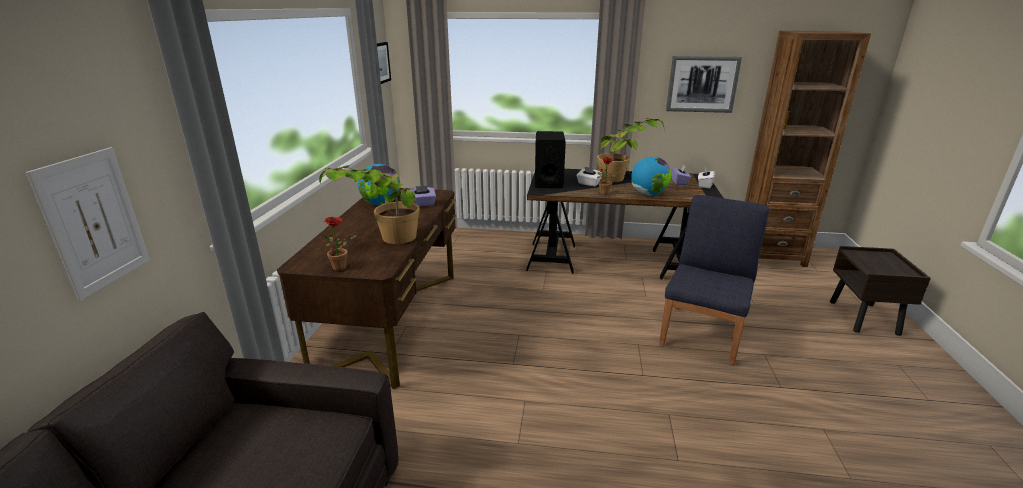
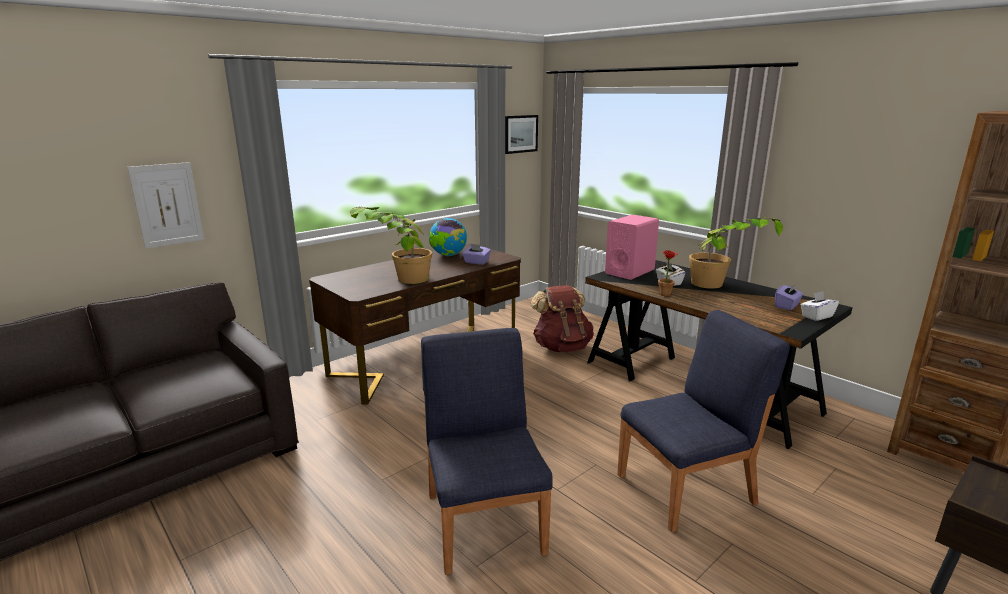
camera: 40 degrees right, 5 degrees down
(342, 267) = (344, 286): potted plant -> none
(490, 264) = (561, 347): none -> brown backpack
(548, 182) = (629, 272): black speaker -> pink speaker
(636, 426) = (485, 521): none -> blue chair
(648, 194) = (716, 307): globe -> none
(702, 84) = (866, 182): picture -> none

